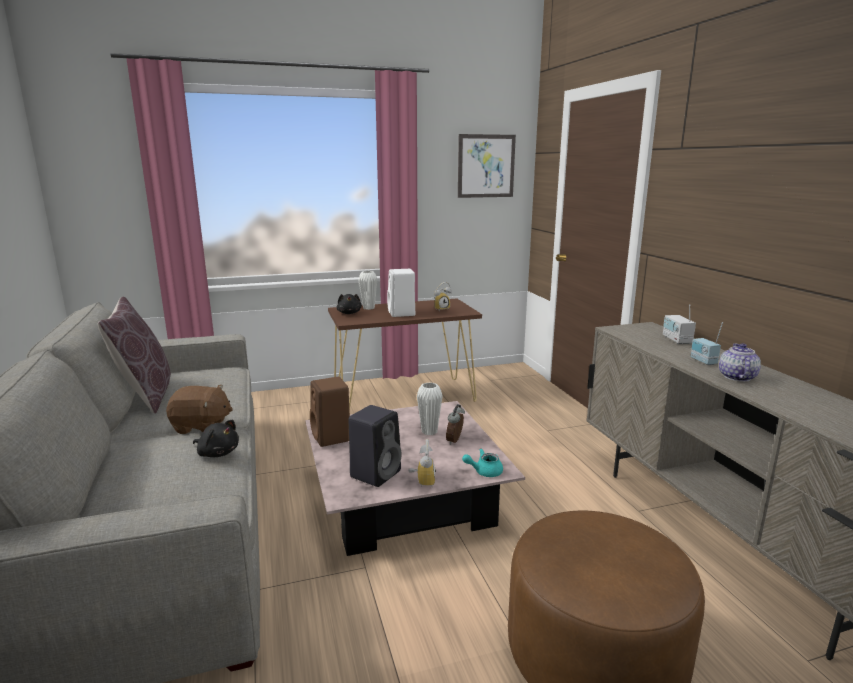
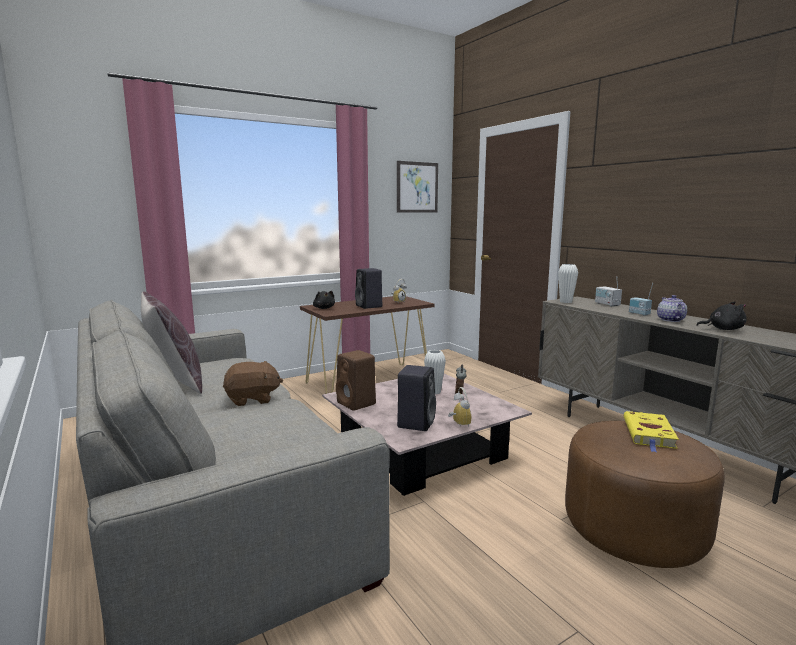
camera: 15 degrees left, 5 degrees down
(217, 453) = (291, 414): black plush toy -> black plush toy (723, 329)
(368, 308) = (336, 304): white vase -> white vase (565, 302)
(402, 313) = (369, 306): white speaker -> black speaker
(484, 472) = (499, 412): turquoise teapot -> none
(621, 544) = (649, 434): none -> yellow book

